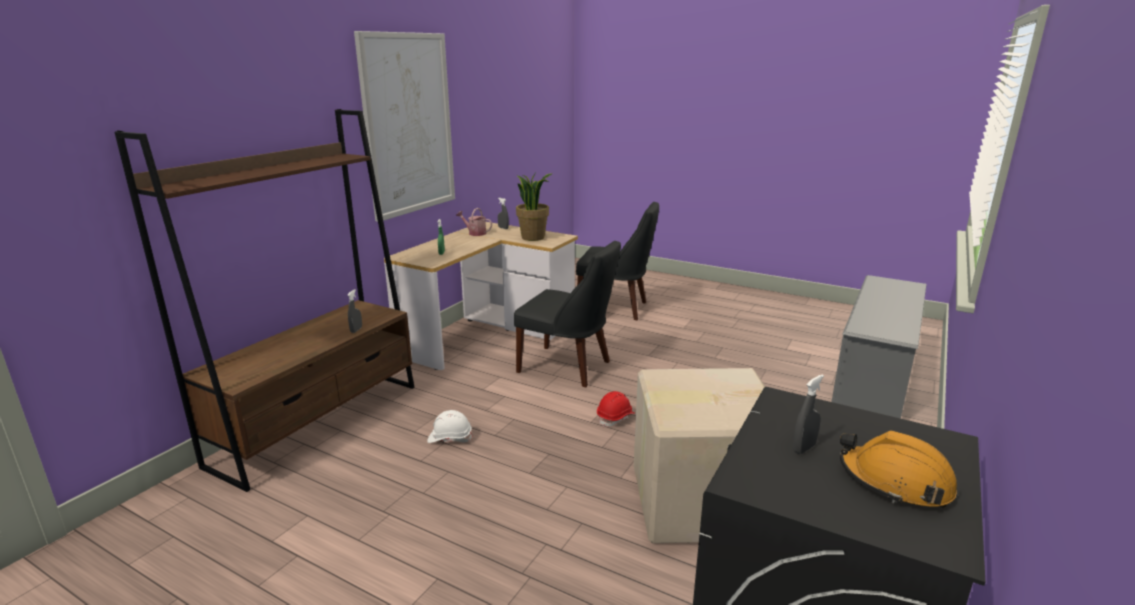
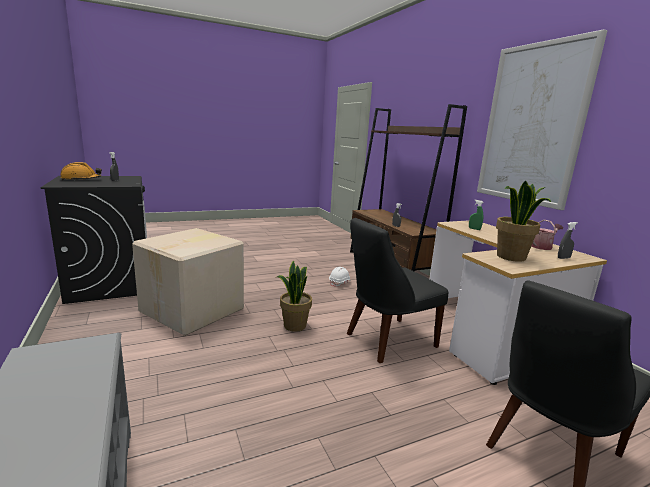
camera: 125 degrees right, 5 degrees down
(615, 417) = (294, 325): red hard hat -> potted plant

